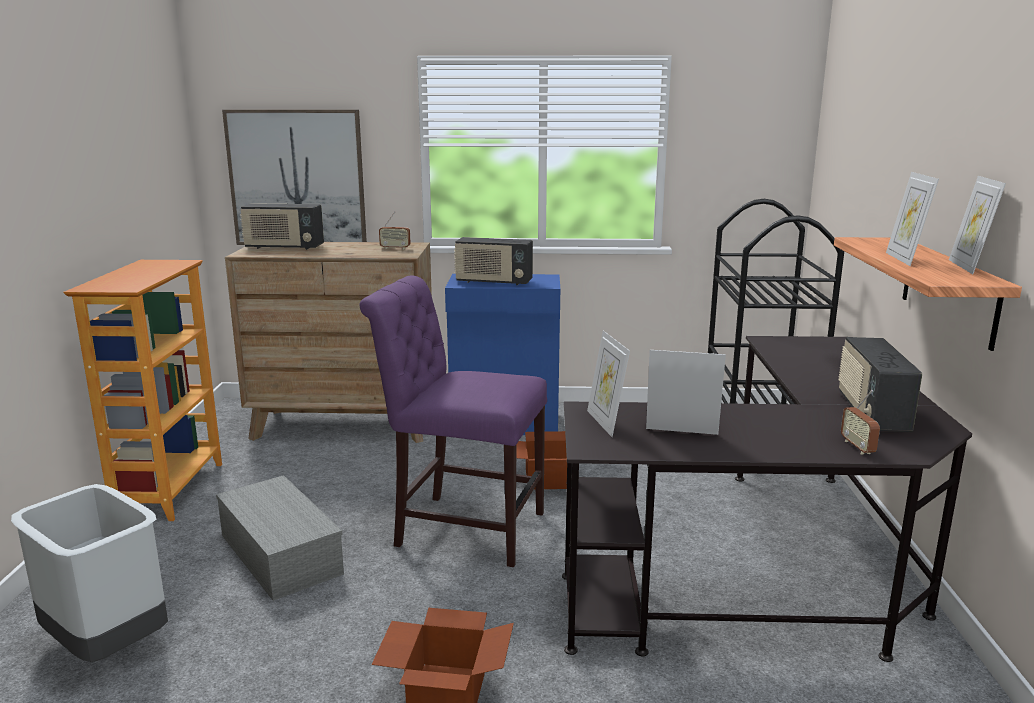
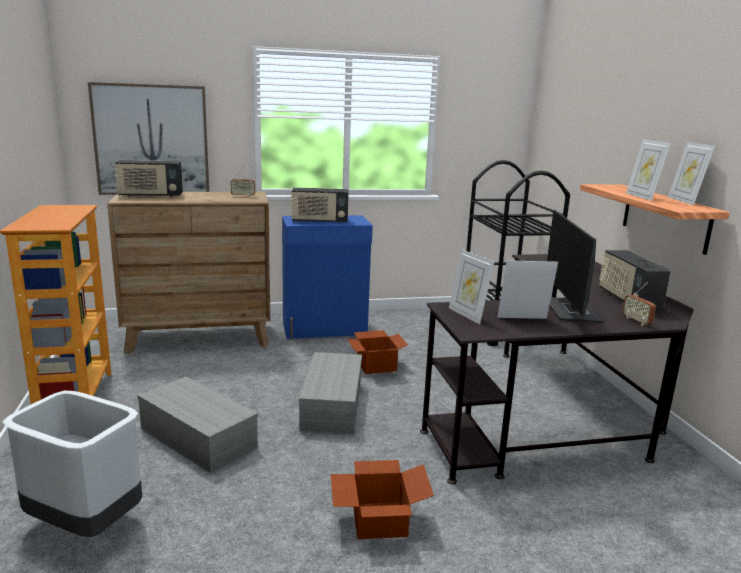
camera: 15 degrees left, 0 degrees up
(462, 527) = (331, 404): purple chair -> grey storage box
(766, 426) = (572, 311): none -> monitor

